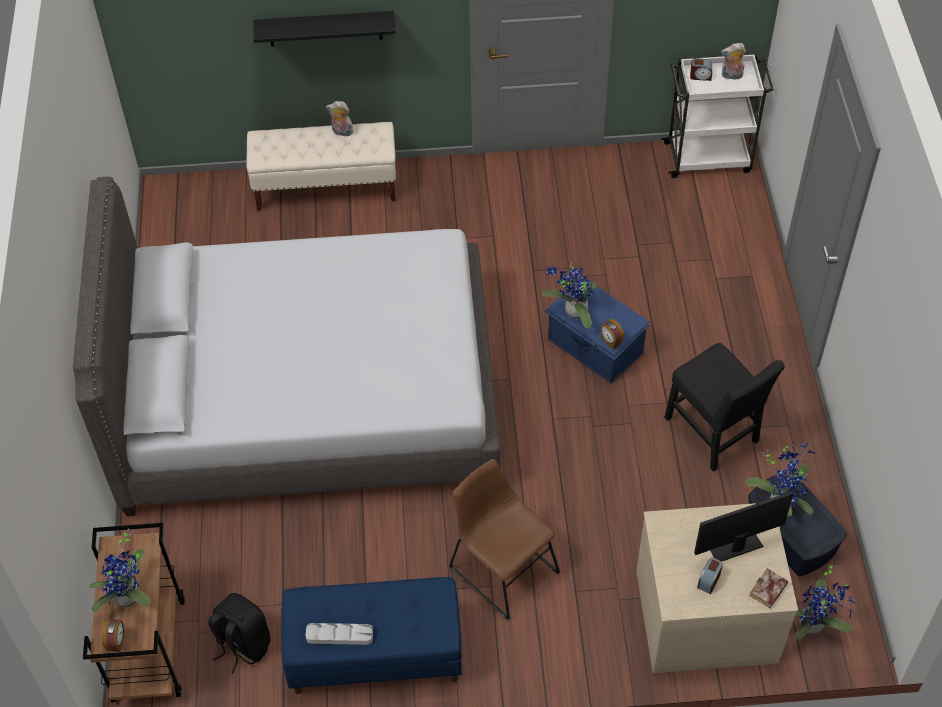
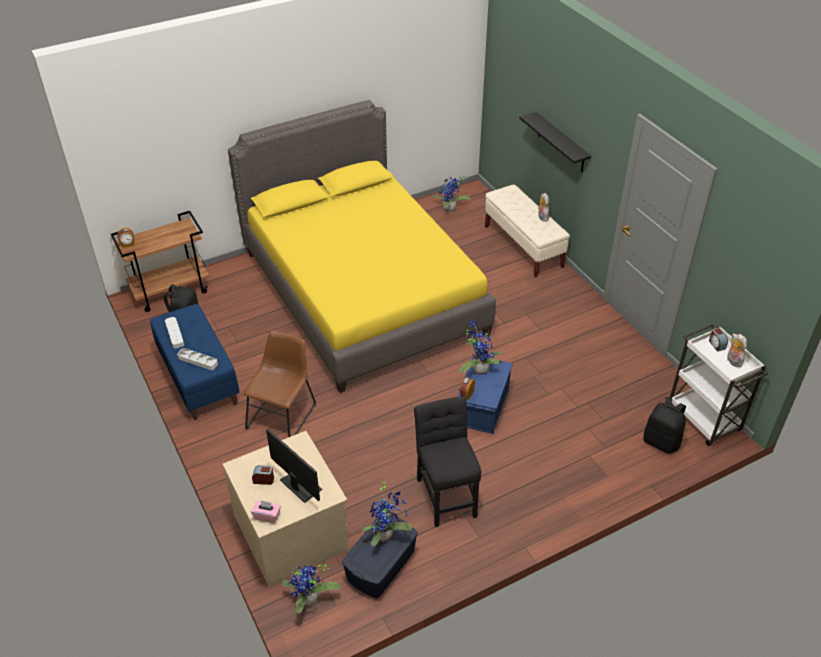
camera: 65 degrees right, 10 degrees down
(129, 597) = (156, 239): potted plant -> potted plant (449, 210)
(308, 398) = (362, 292): grey bed -> yellow bed
(415, 618) = (198, 361): none -> grey tray
(714, 434) = (446, 494): black chair -> black chair turned 135 degrees clockwise
(725, 207) = (661, 441): none -> black backpack
(768, 592) = (267, 515): book -> pink tissue box

